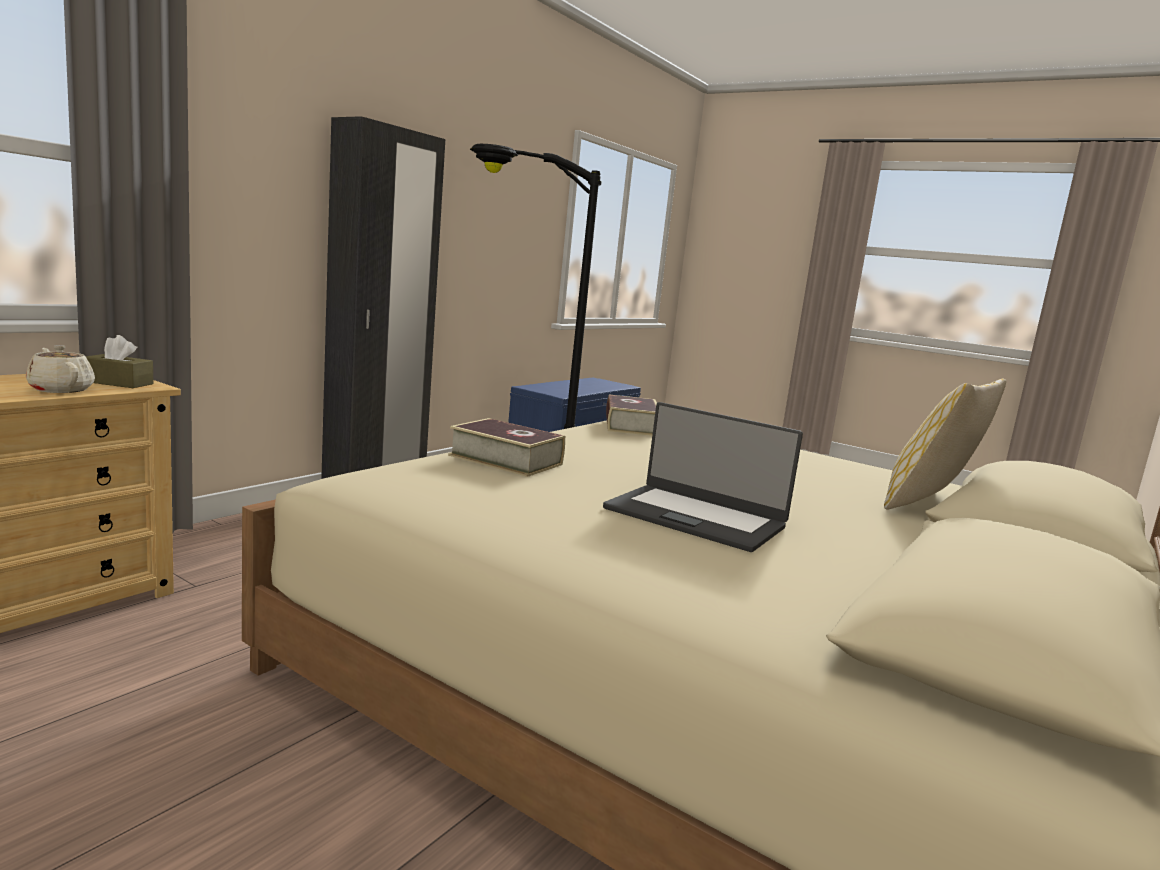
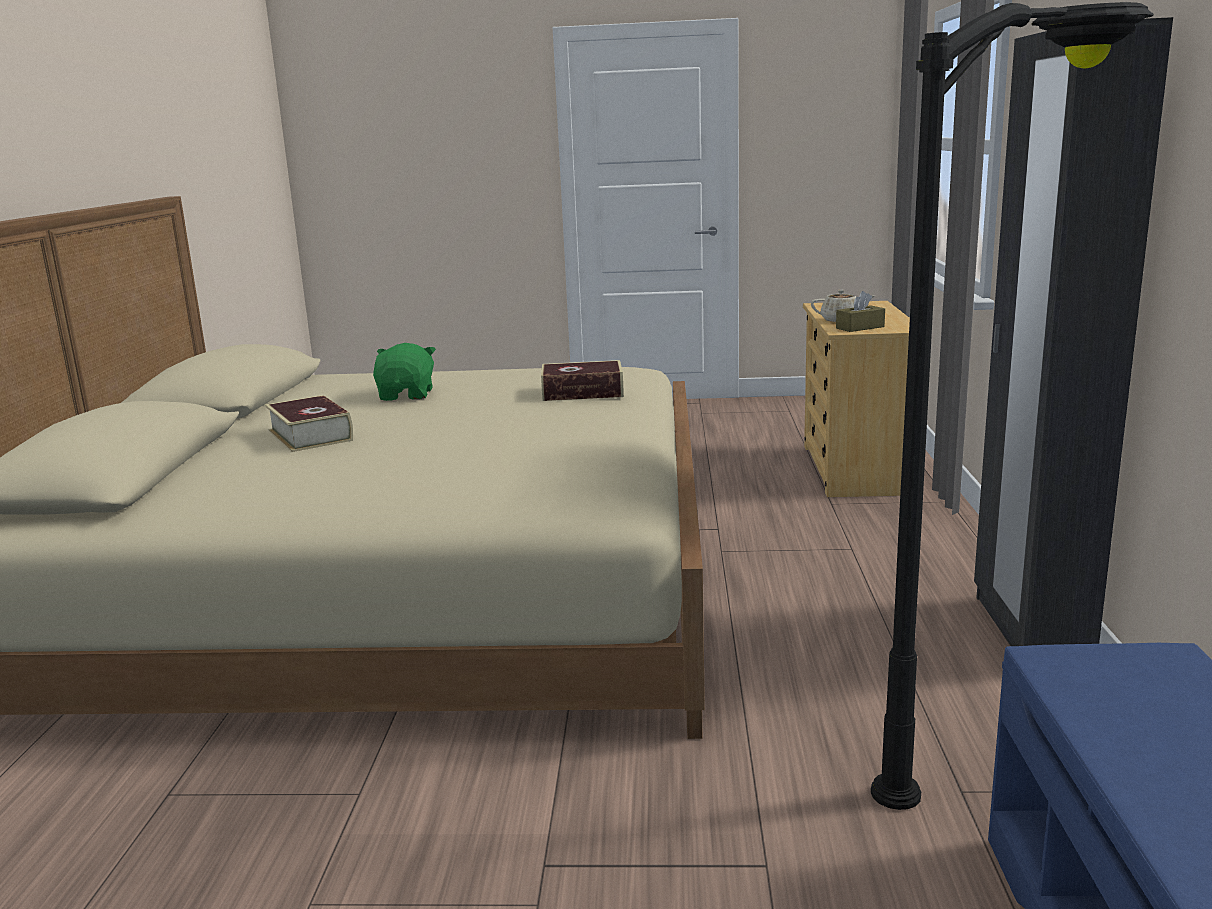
camera: 150 degrees right, 5 degrees up
(630, 425) = (579, 462): book -> book (310, 435)
(695, 517) = (407, 395): laptop -> green plush toy
(930, 505) = (212, 458): pillow -> none

